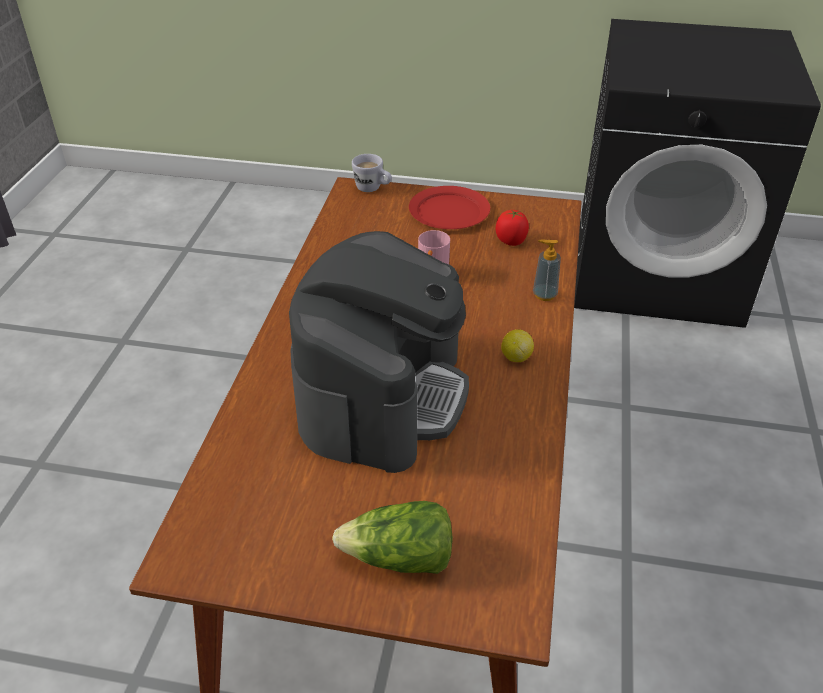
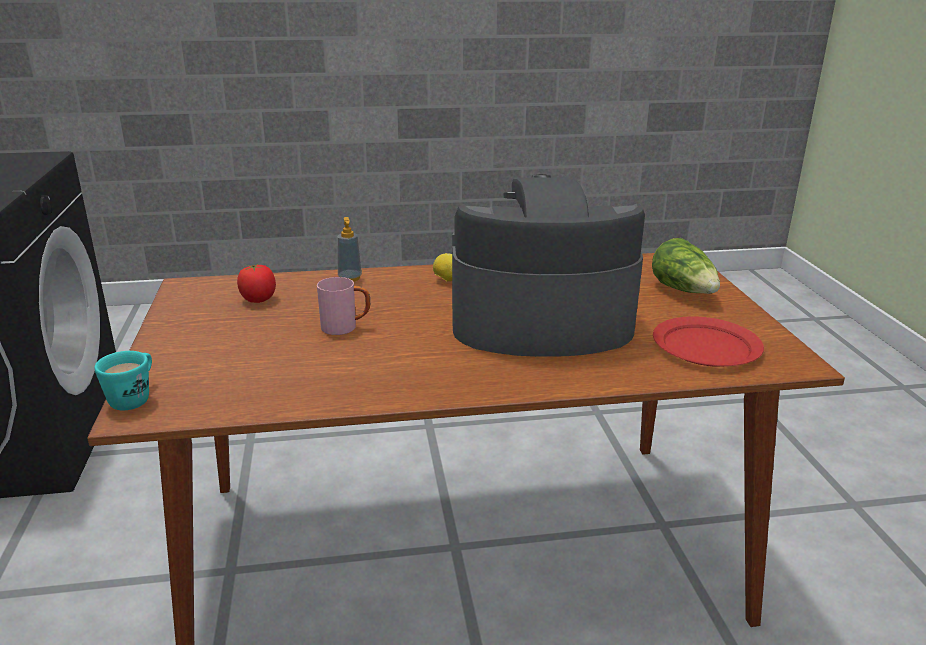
camera: 110 degrees left, 15 degrees down
(373, 189) = (135, 398): white mug -> turquoise mug
(449, 211) = (197, 338): red plate -> red plate (705, 347)

